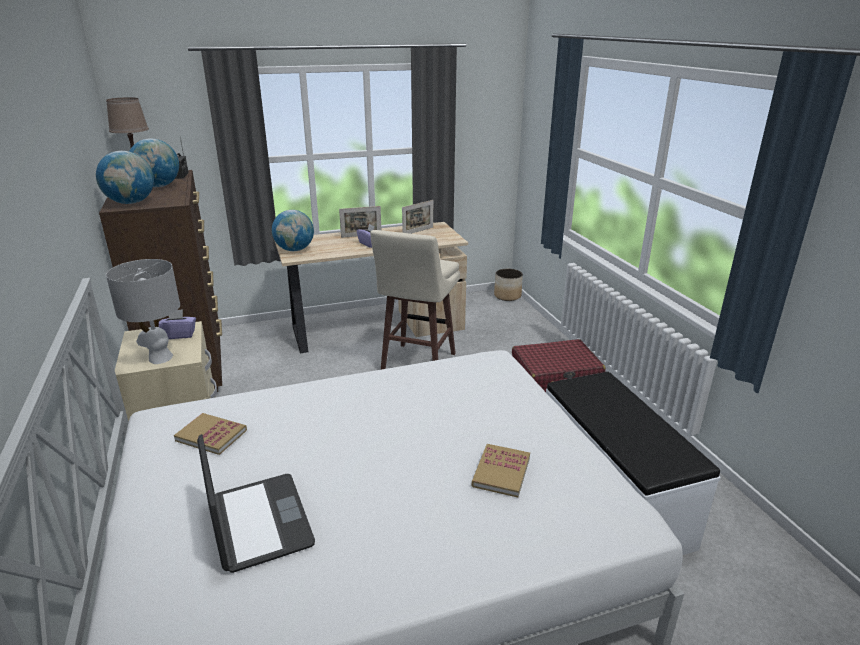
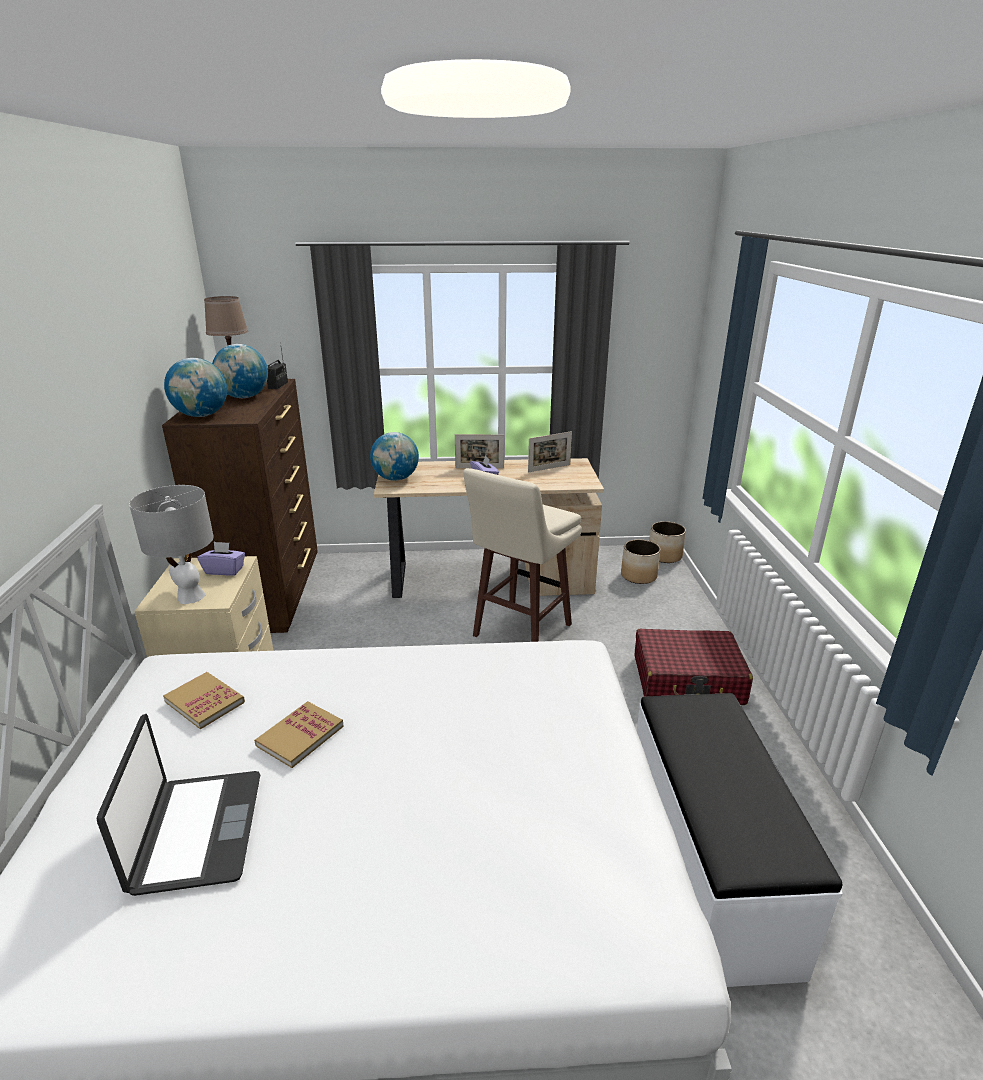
camera: 15 degrees right, 0 degrees up
(493, 312) = (638, 576): none -> planter
(501, 472) = (511, 825): book -> book (300, 736)

